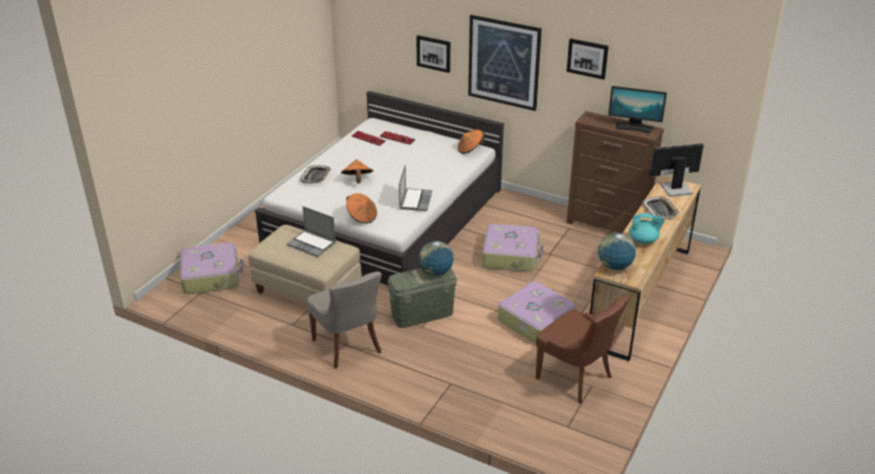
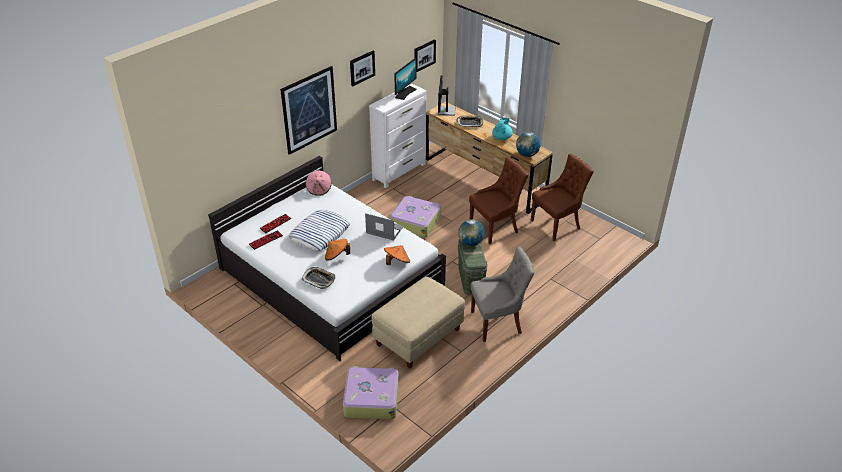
camera: 75 degrees left, 5 degrees up
(312, 244) = (416, 298): laptop -> none
(392, 165) = (320, 234): none -> pillow
(434, 53) = (255, 141): picture -> picture (424, 55)
(470, 150) = (319, 189): orange hat -> pink hat
(535, 320) = (495, 228): suitcase -> brown chair
(607, 227) = (399, 172): brown dresser -> white dresser

